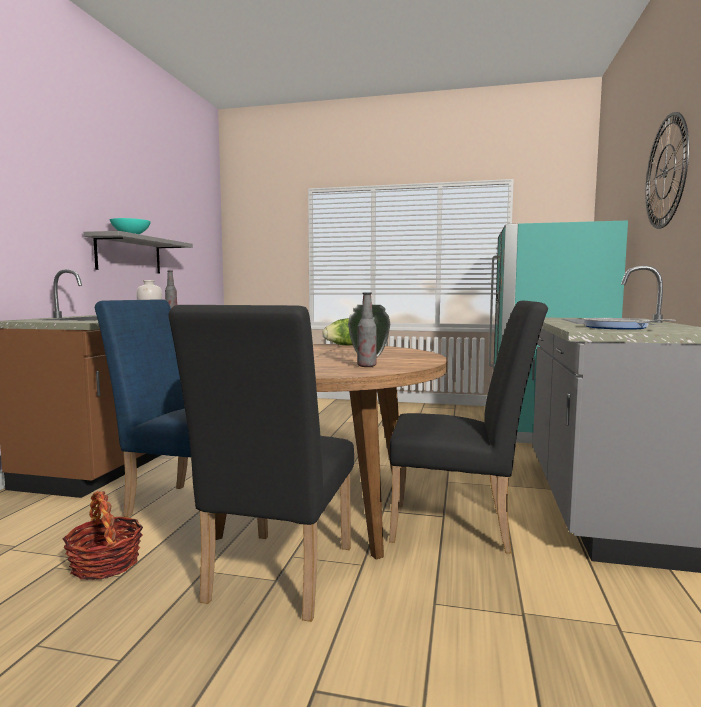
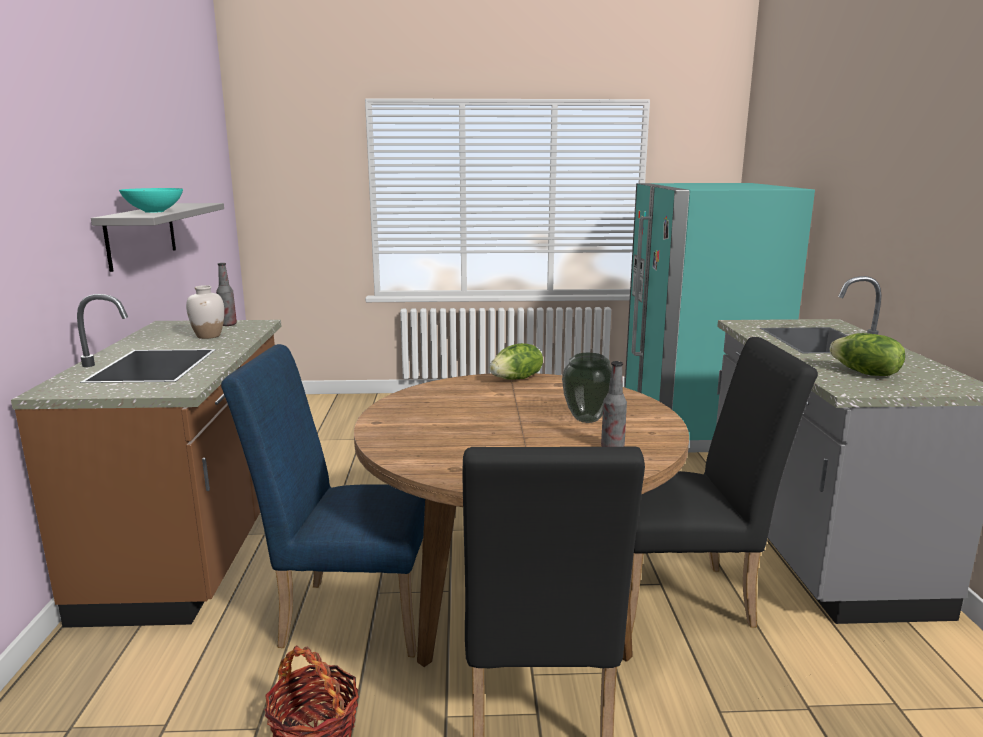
camera: 15 degrees left, 10 degrees up
(618, 328) = (865, 373): frying pan -> lettuce
(665, 172) = (879, 152): wall clock -> none

